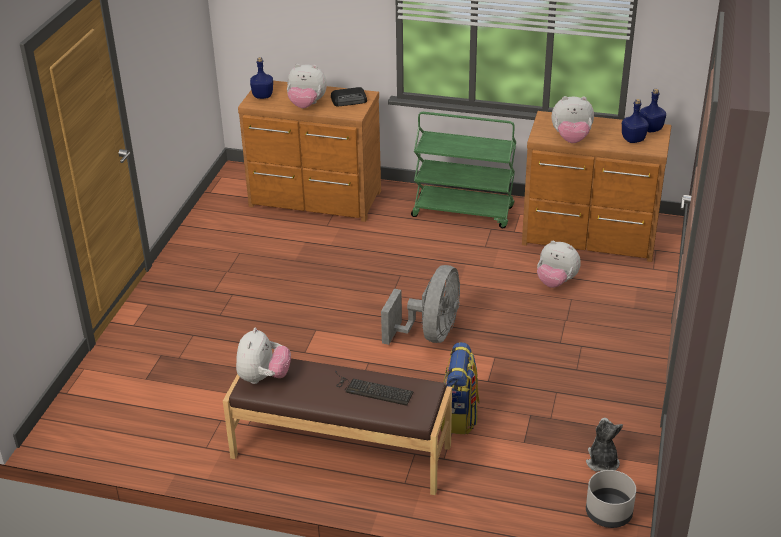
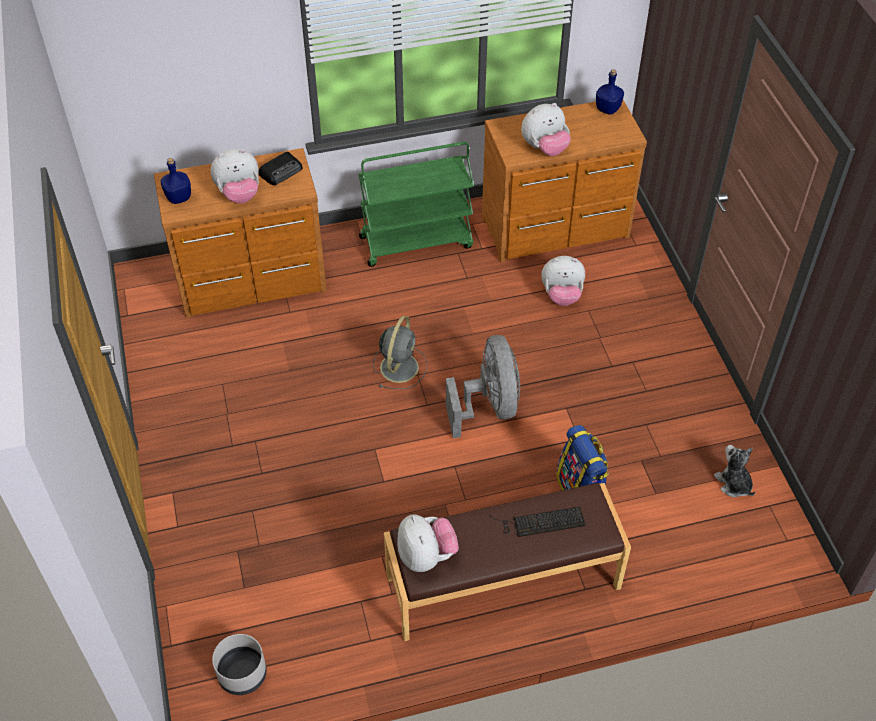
camera: 30 degrees left, 15 degrees up
(381, 285) = (400, 366): none -> grey fan
(608, 513) = (773, 537): grey planter -> grey planter (242, 674)
(632, 139) = (601, 129): blue bottle -> none

